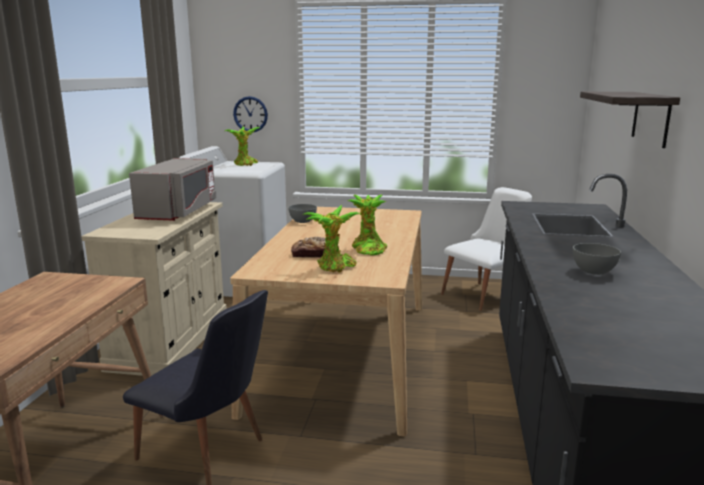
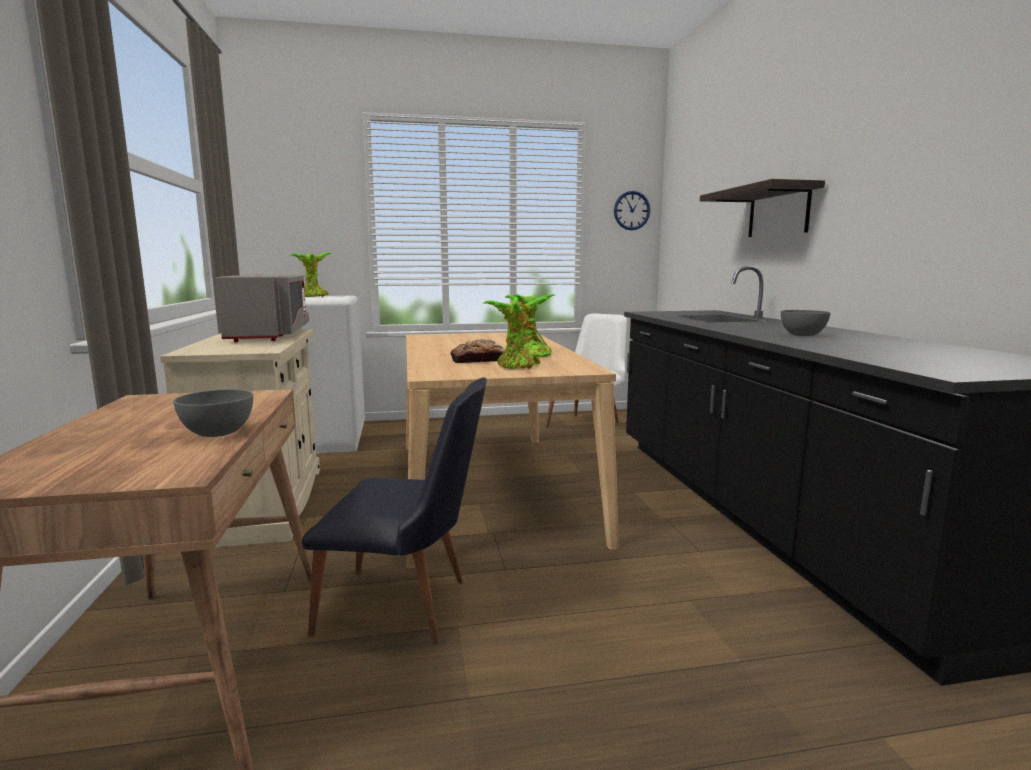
camera: 20 degrees left, 5 degrees down
(250, 114) = (310, 242): wall clock -> wall clock (631, 210)
(302, 222) = (422, 343): grey bowl -> grey bowl (217, 433)

